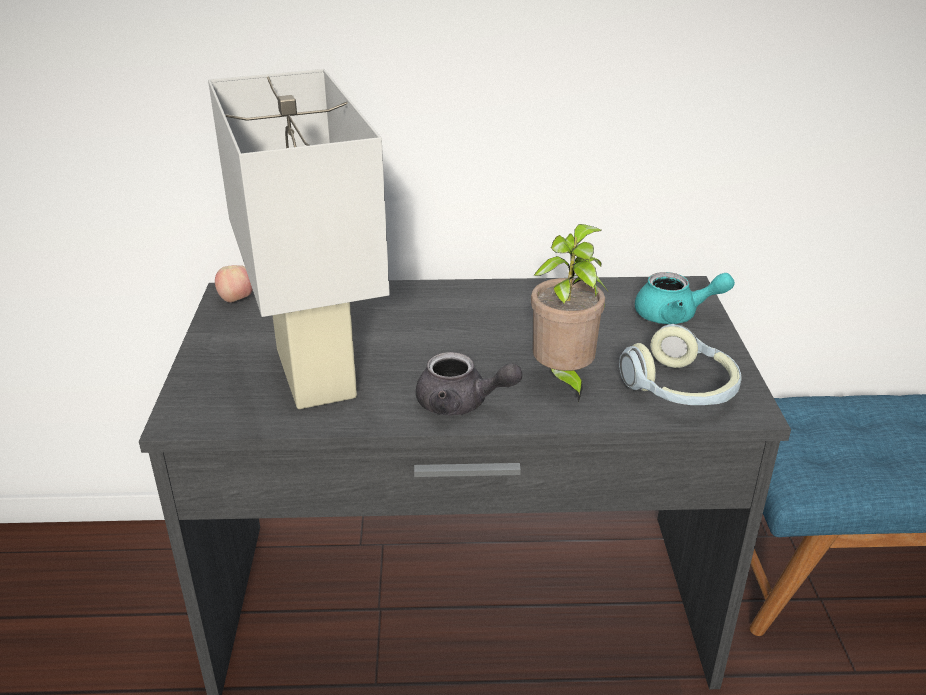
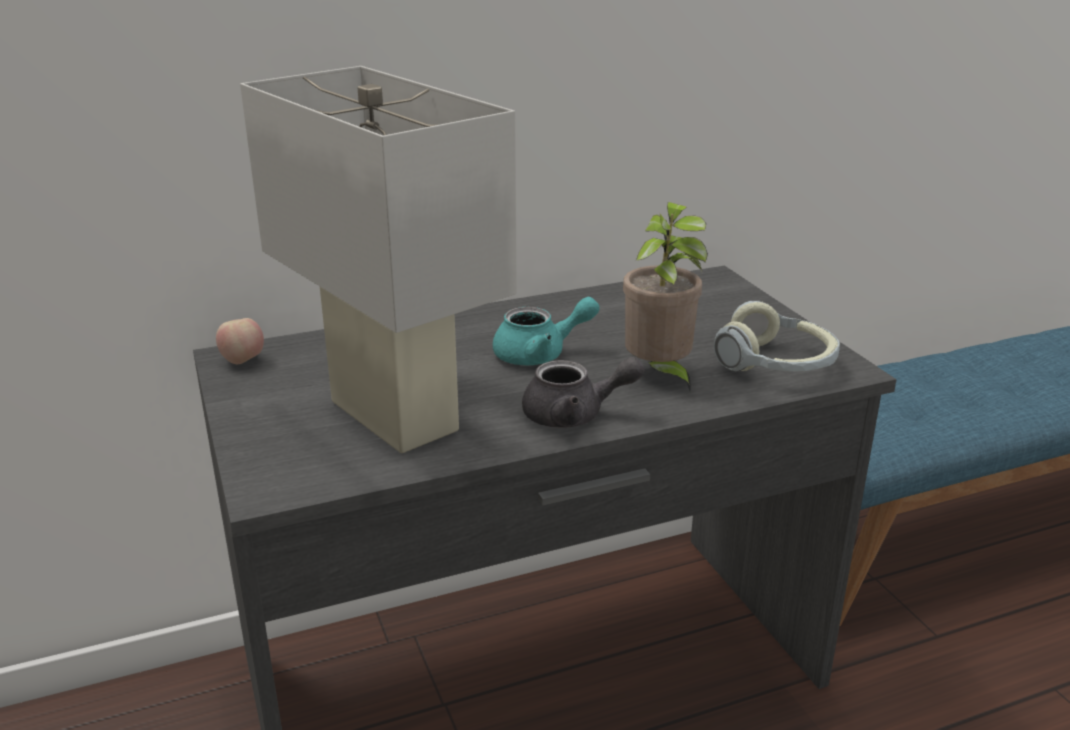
camera: 20 degrees left, 5 degrees down
(675, 315) = (722, 302): turquoise teapot -> turquoise teapot (540, 354)

